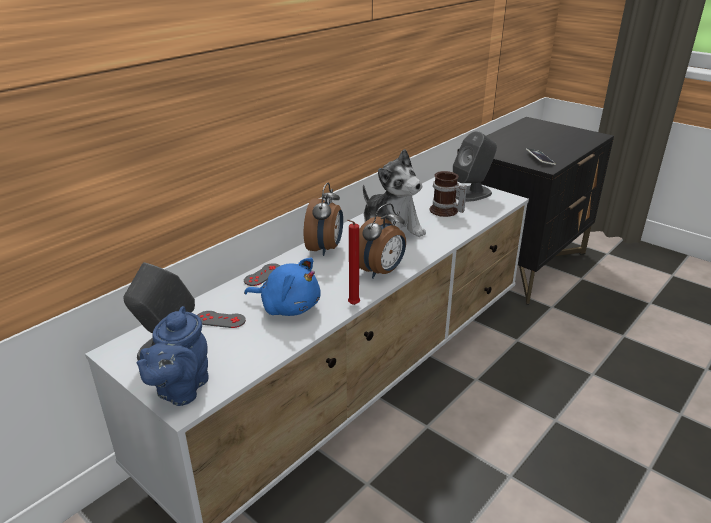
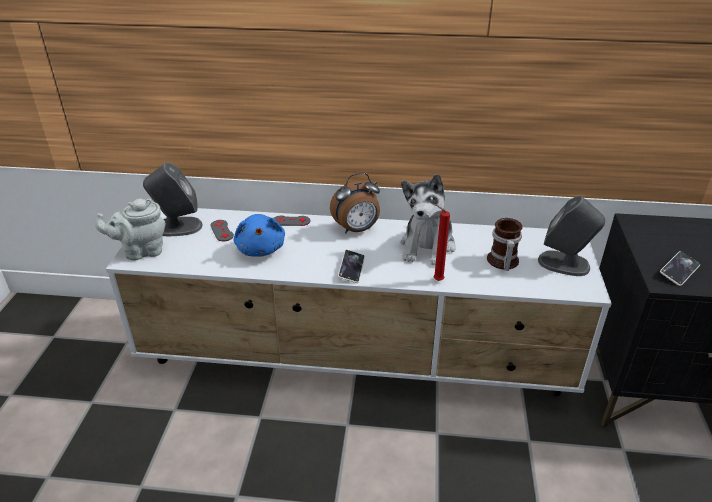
camera: 55 degrees right, 5 degrees up
(180, 390) = (141, 251): blue teapot -> grey teapot
(352, 305) = (289, 275): red candle -> red candle (436, 280)
(381, 272) = (351, 268): alarm clock -> phone

